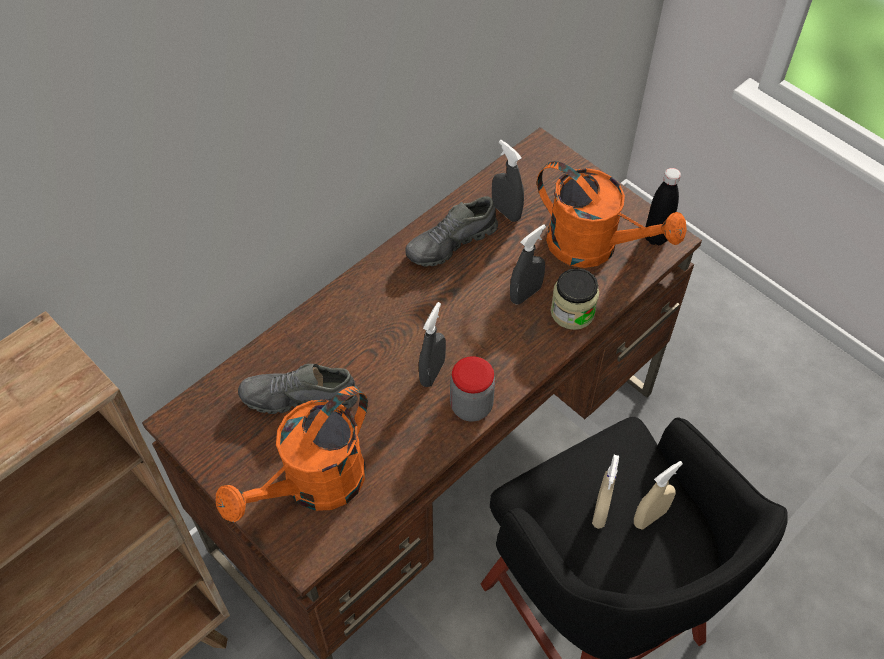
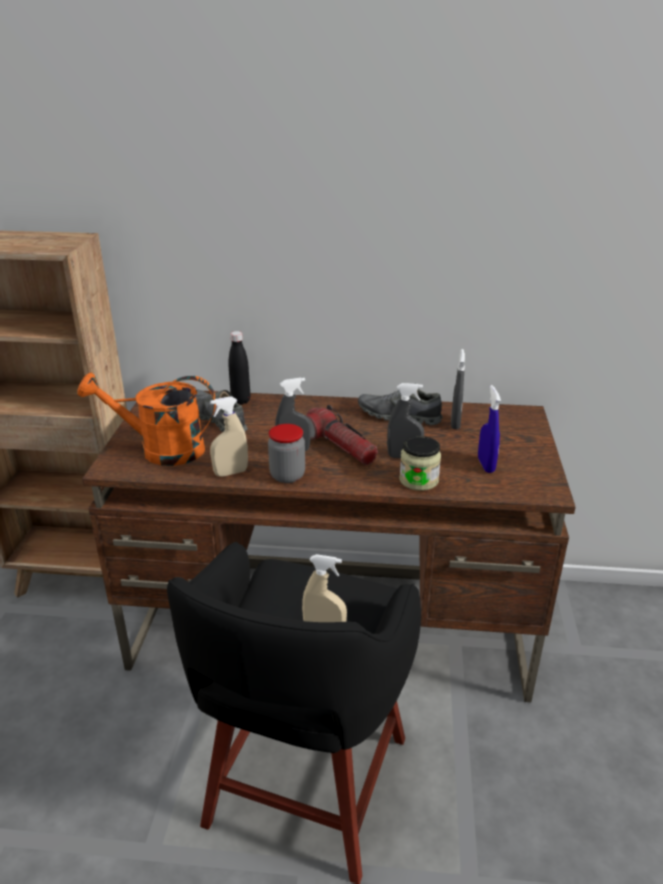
camera: 50 degrees right, 25 degrees down
(459, 329) = (339, 446): none -> flashlight
(594, 247) = (486, 465): orange watering can -> blue spray bottle
(600, 512) = (299, 606): beige spray bottle -> beige spray bottle (231, 473)
(655, 237) = (539, 485): black bottle -> black bottle (241, 401)

